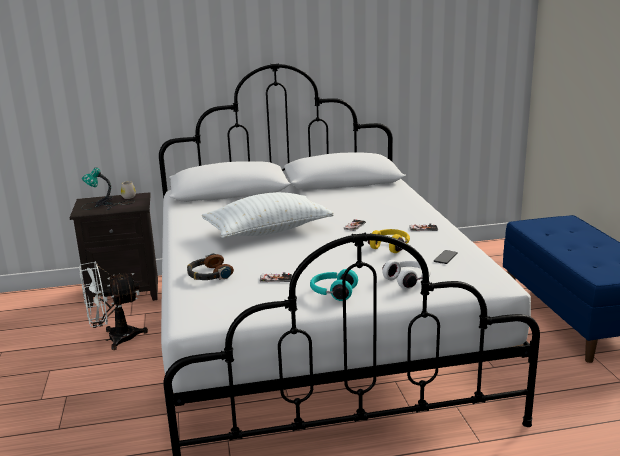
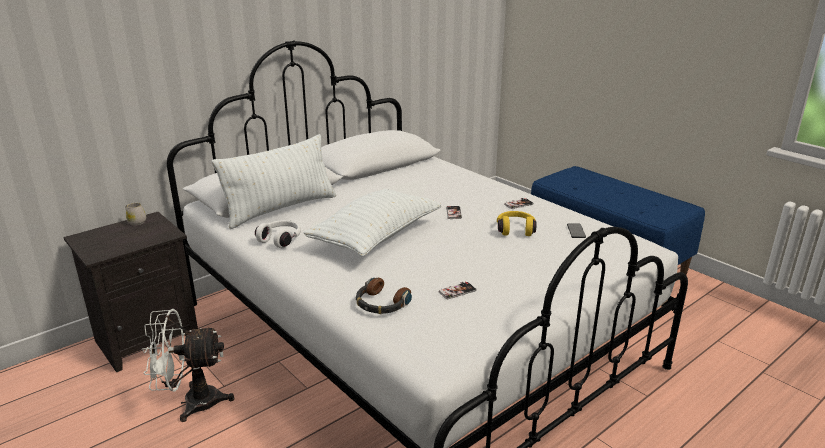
camera: 30 degrees left, 5 degrees up
(106, 205) = (119, 239): table lamp -> none
(114, 339) = (192, 402): white fan -> white fan turned 45 degrees clockwise
(225, 202) = (281, 209): none -> white pillow
(332, 293) = (531, 293): turquoise headphones -> none
(408, 281) = (577, 263): white headphones -> white headphones (281, 240)

